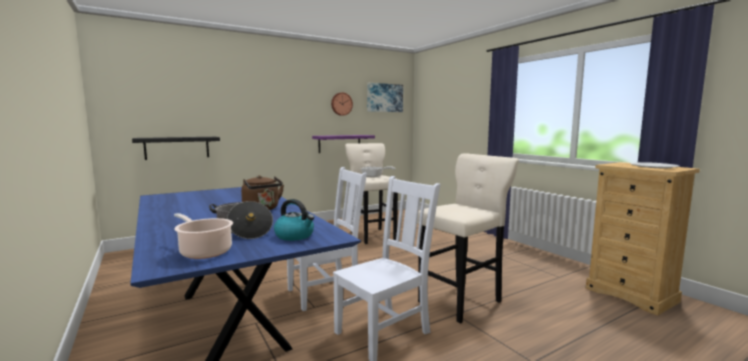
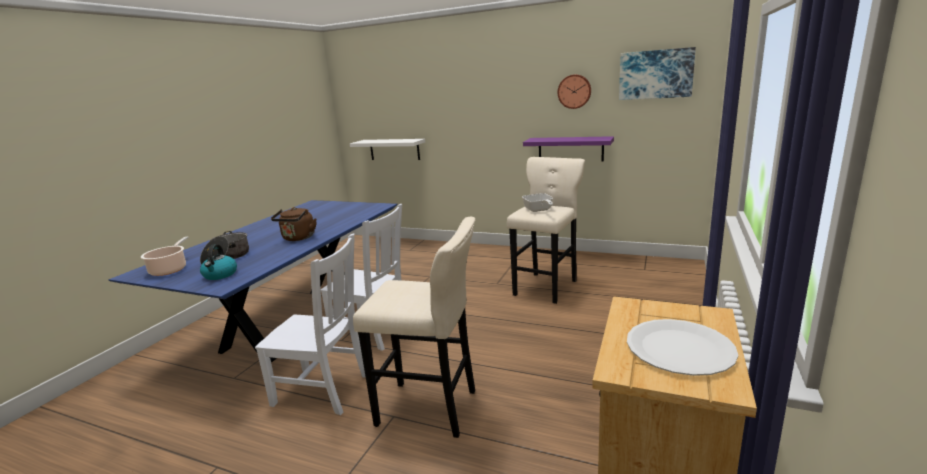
camera: 55 degrees right, 10 degrees up
(177, 147) = (394, 149): black shelf -> white shelf

